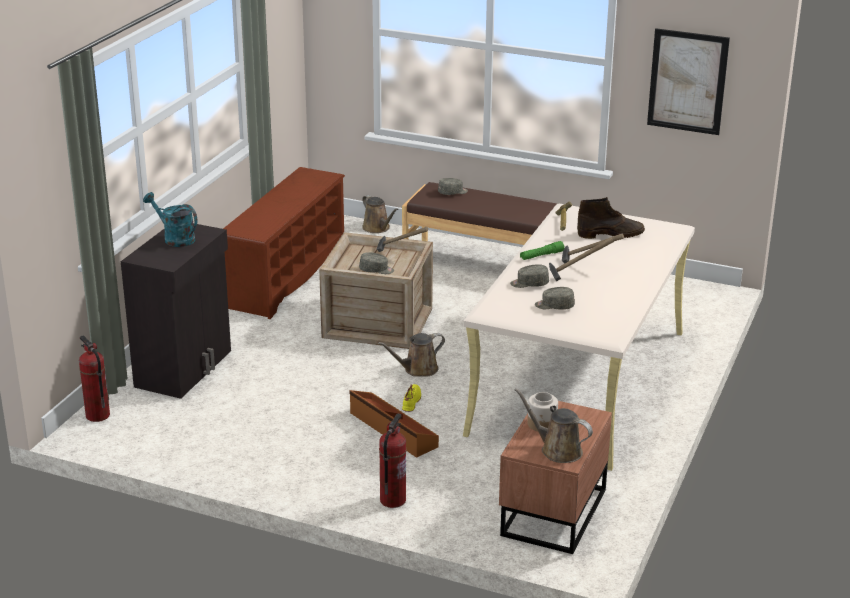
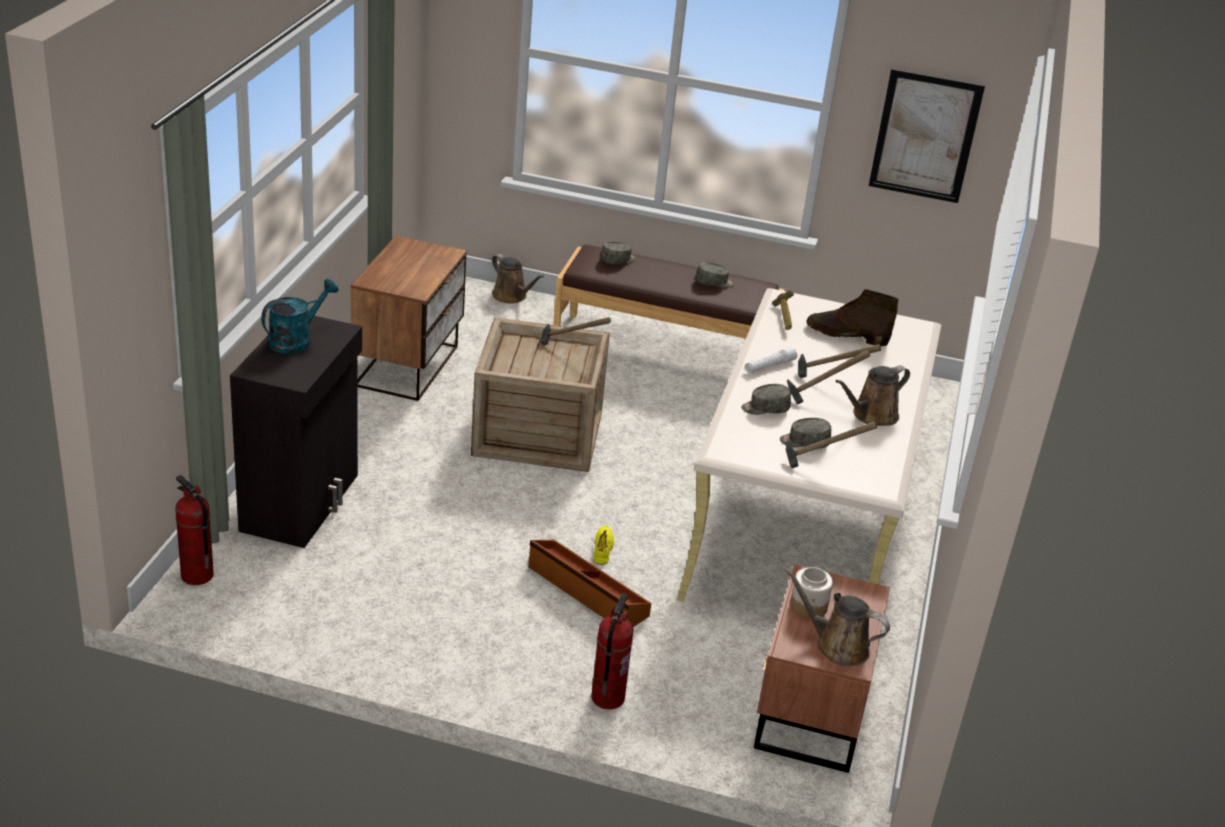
camera: 10 degrees left, 5 degrees up
(174, 238) = (296, 340): turquoise watering can -> turquoise watering can turned 105 degrees clockwise
(286, 277) = (409, 365): brown shoe rack -> nightstand
(376, 270) = (545, 372): grey cap -> grey cap (714, 283)
(418, 370) = (601, 502): brown watering can -> brown watering can (871, 416)
(541, 256) = (769, 366): green flashlight -> white flashlight
(563, 320) = (821, 464): none -> hammer
(611, 234) = (846, 334): brown boot -> brown boot turned 150 degrees counterclockwise

